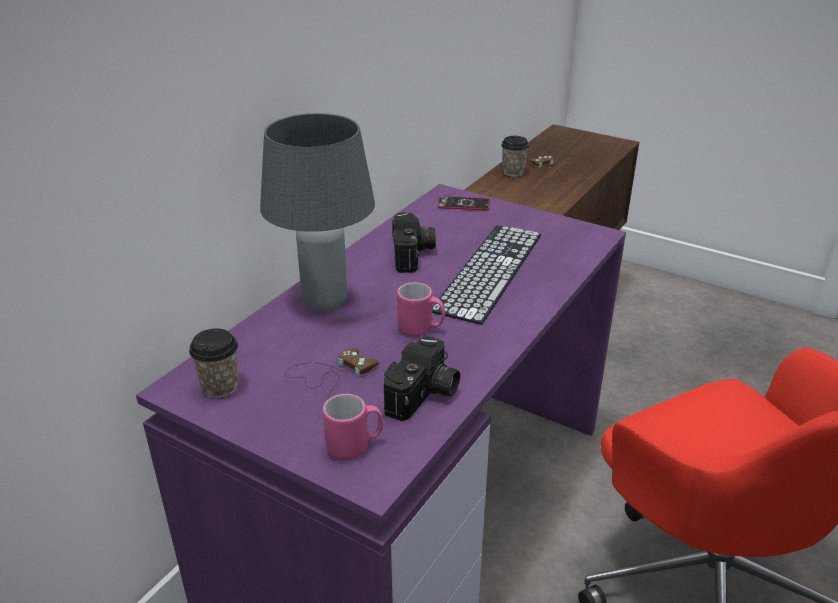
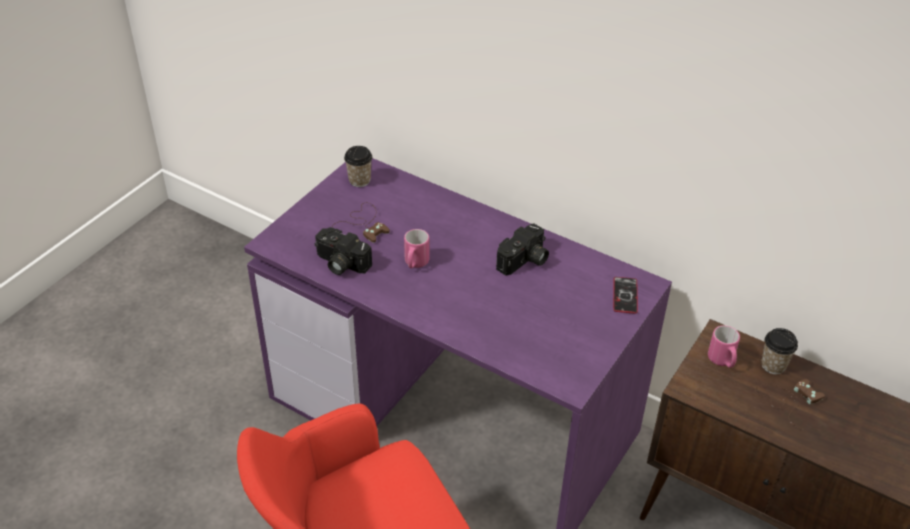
camera: 90 degrees right, 10 degrees up
(325, 301) = (454, 217): grey table lamp -> none
(355, 446) = (298, 235): pink mug -> pink mug (722, 361)
(413, 255) = (524, 261): camera -> camera turned 45 degrees counterclockwise
(489, 271) = (499, 305): keyboard -> none

